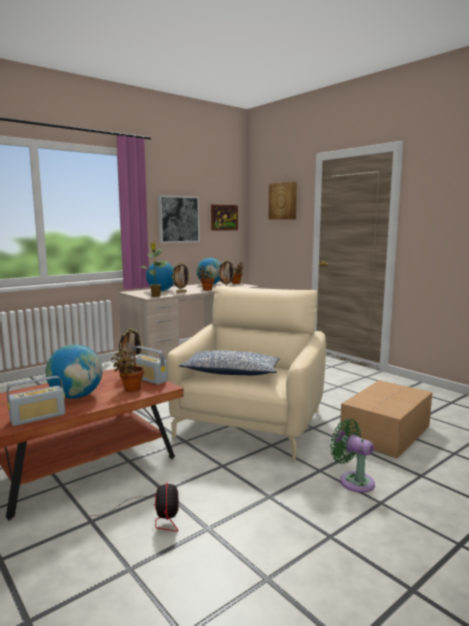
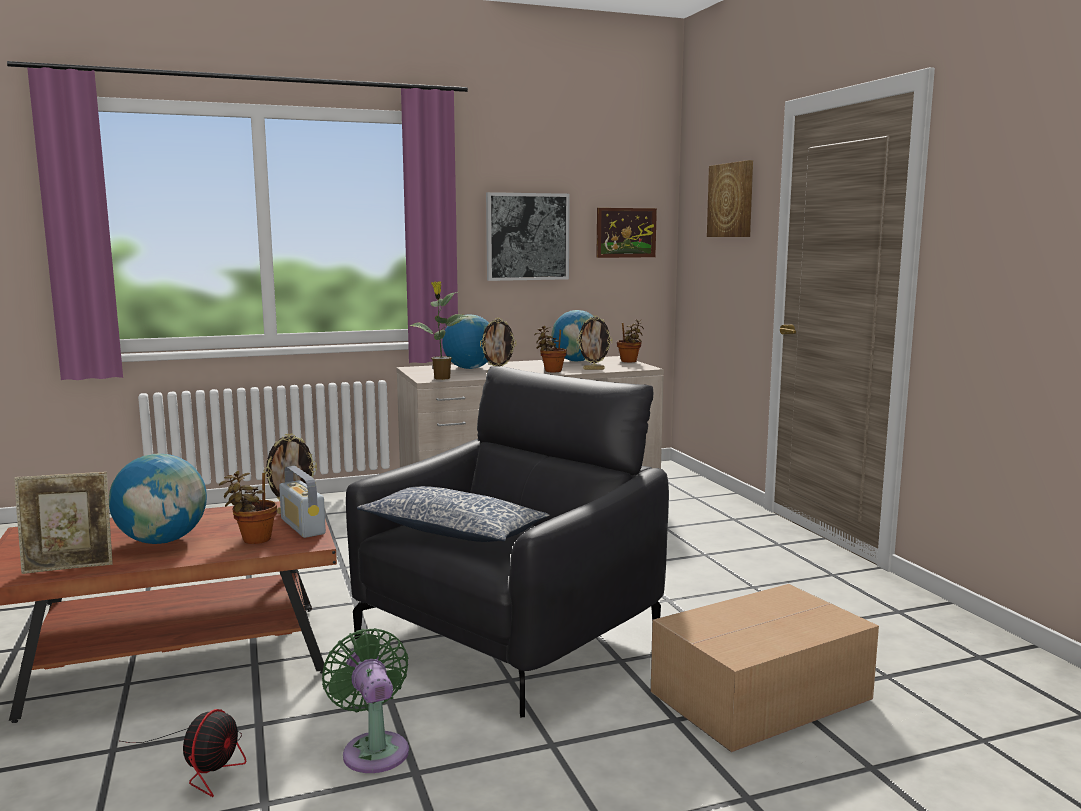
camera: 20 degrees right, 0 degrees up
(38, 418) = (69, 567): radio -> picture frame
(250, 425) = (508, 635): beige armchair -> black armchair
(353, 481) = (596, 778): green fan -> green fan (374, 749)

